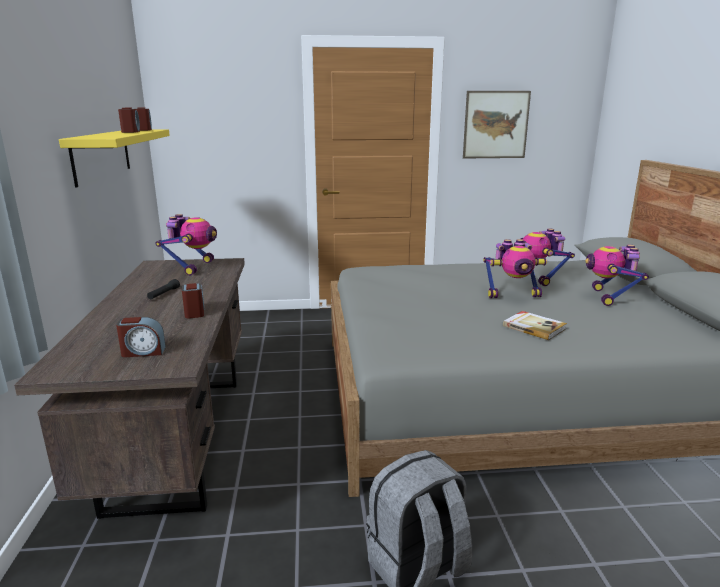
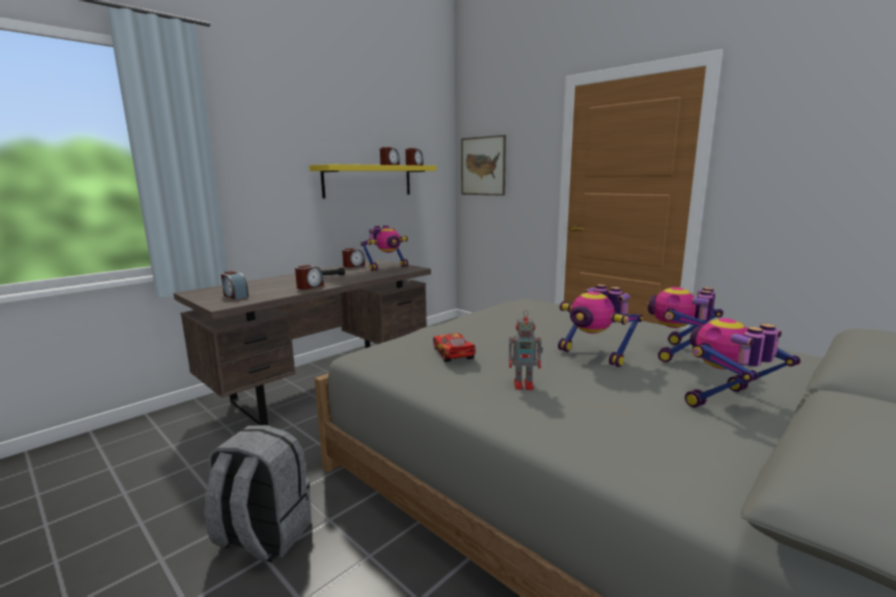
camera: 50 degrees right, 5 degrees down
(144, 275) = (353, 266): none -> alarm clock
(446, 327) = (453, 354): none -> toy car
(496, 125) = (795, 155): picture -> picture (483, 166)
(534, 327) = (525, 385): book -> toy robot

